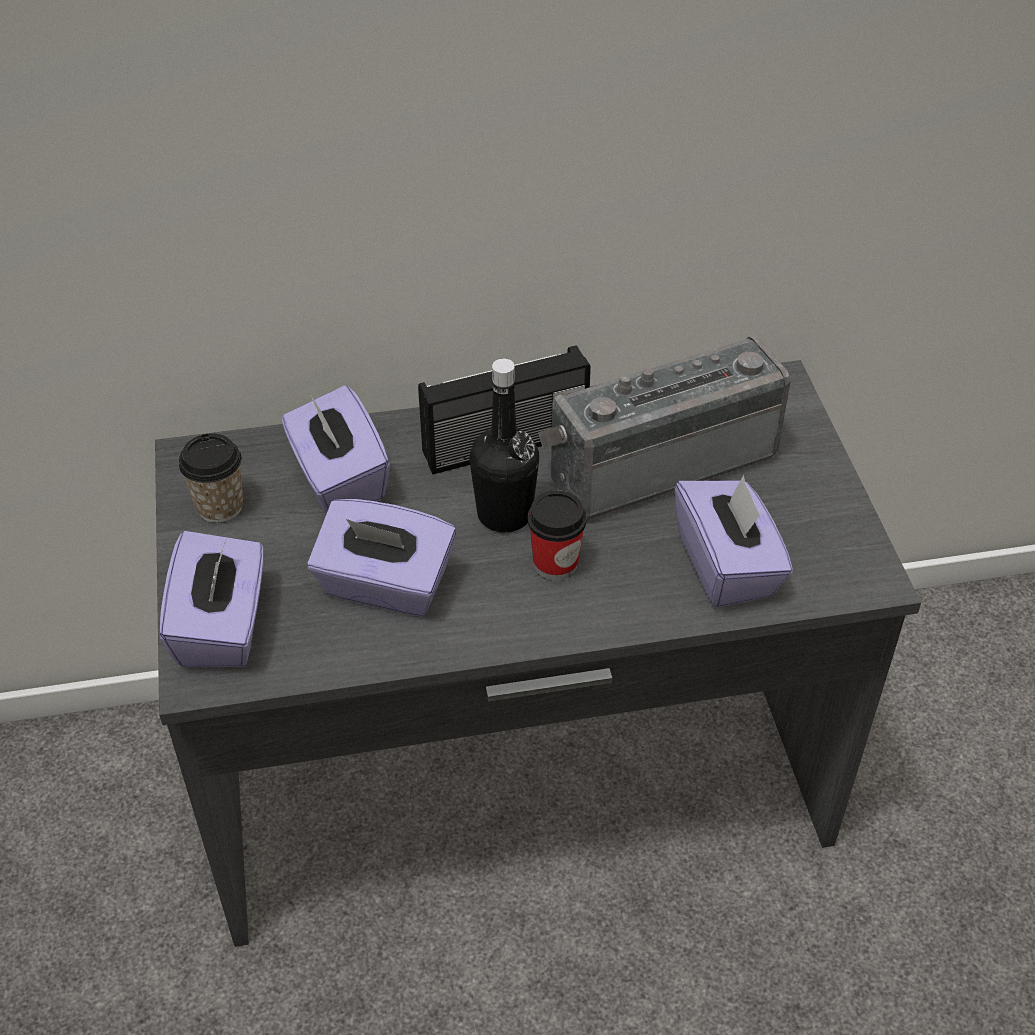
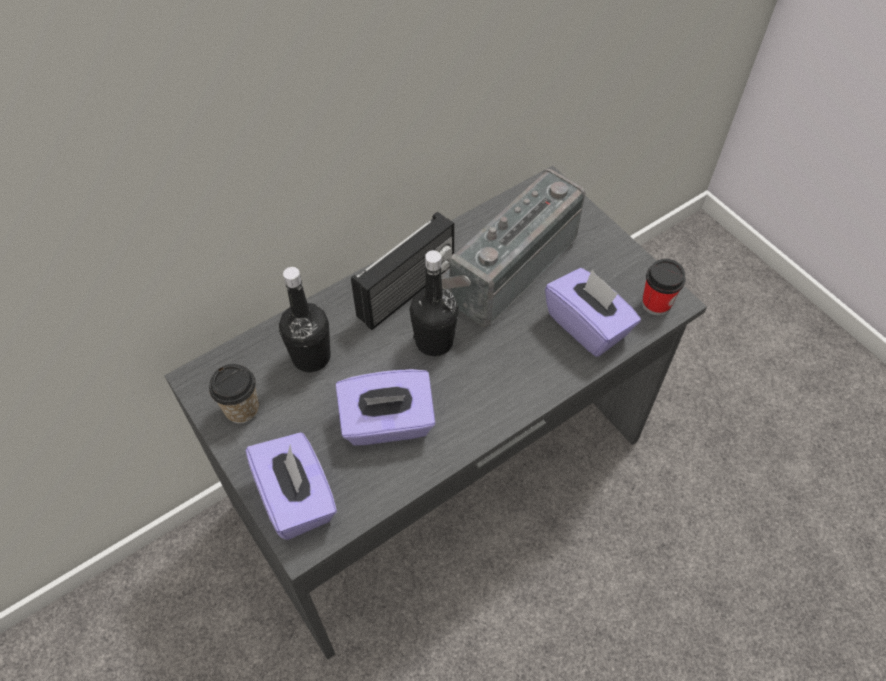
camera: 25 degrees left, 10 degrees up
(338, 478) = (311, 357): purple tissue box -> black bottle
(555, 564) = (485, 364): cup -> cup (656, 304)

